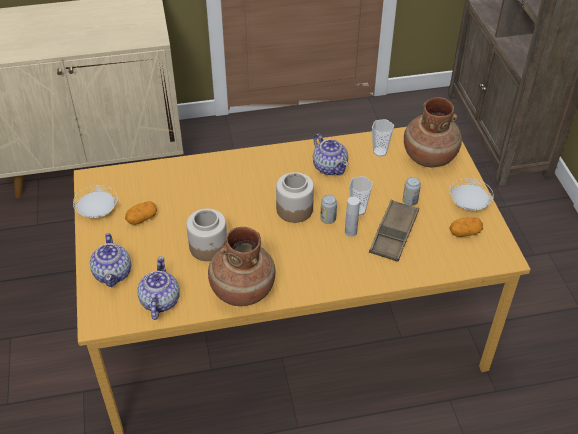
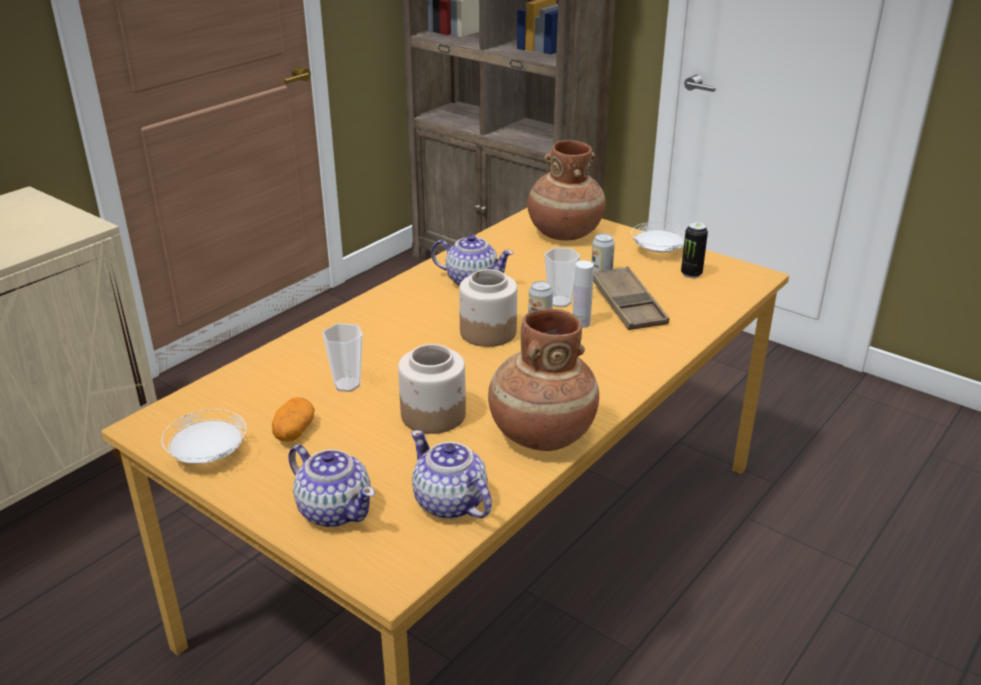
camera: 40 degrees left, 15 degrees down
(380, 152) = (507, 248): cup -> cup (347, 385)
(464, 233) = (691, 274): potato -> can

